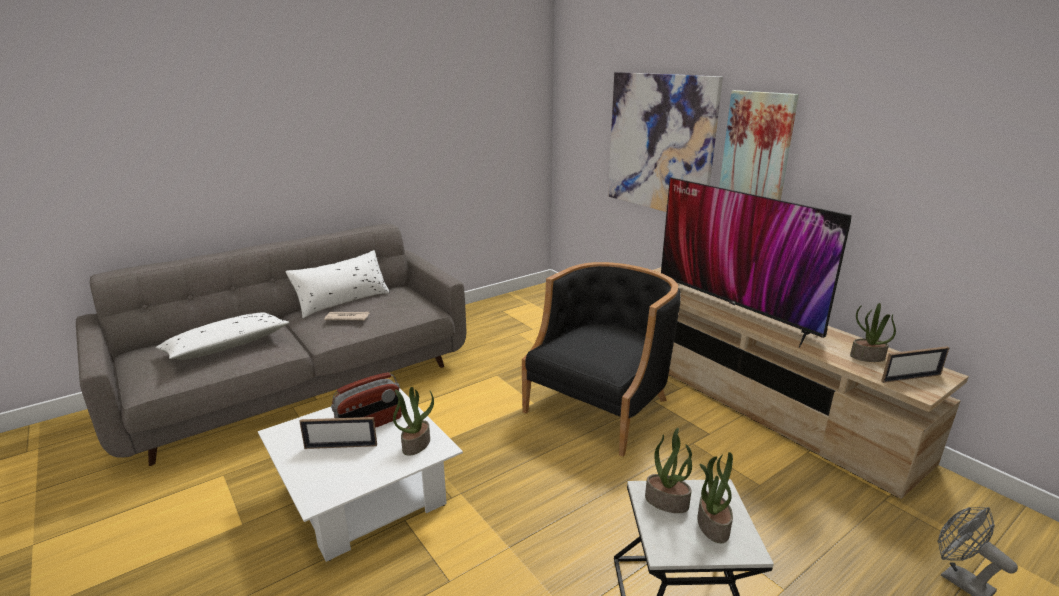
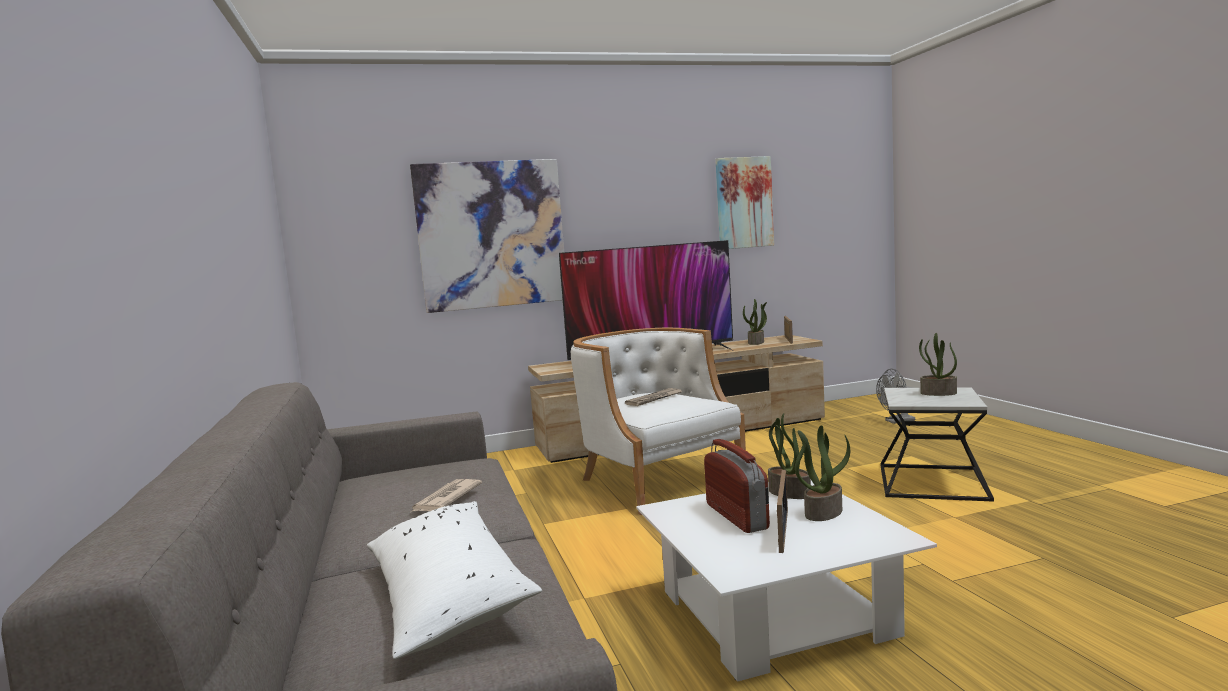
camera: 70 degrees left, 15 degrees down
(343, 301) = (354, 511): white pillow -> none
(601, 406) = (656, 480): black armchair -> white armchair
(608, 341) = (654, 399): none -> newspaper
(667, 501) = (914, 399): potted plant -> potted plant (823, 512)
(757, 147) = (604, 217): picture -> picture (744, 203)

